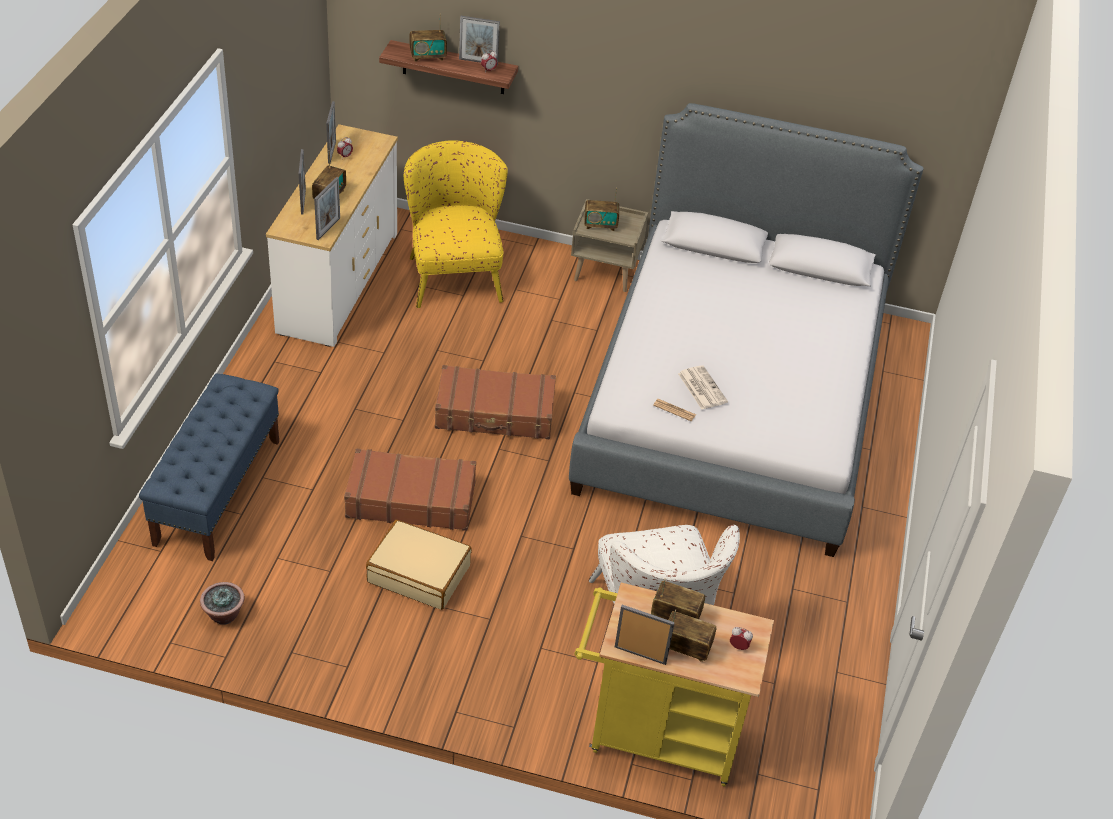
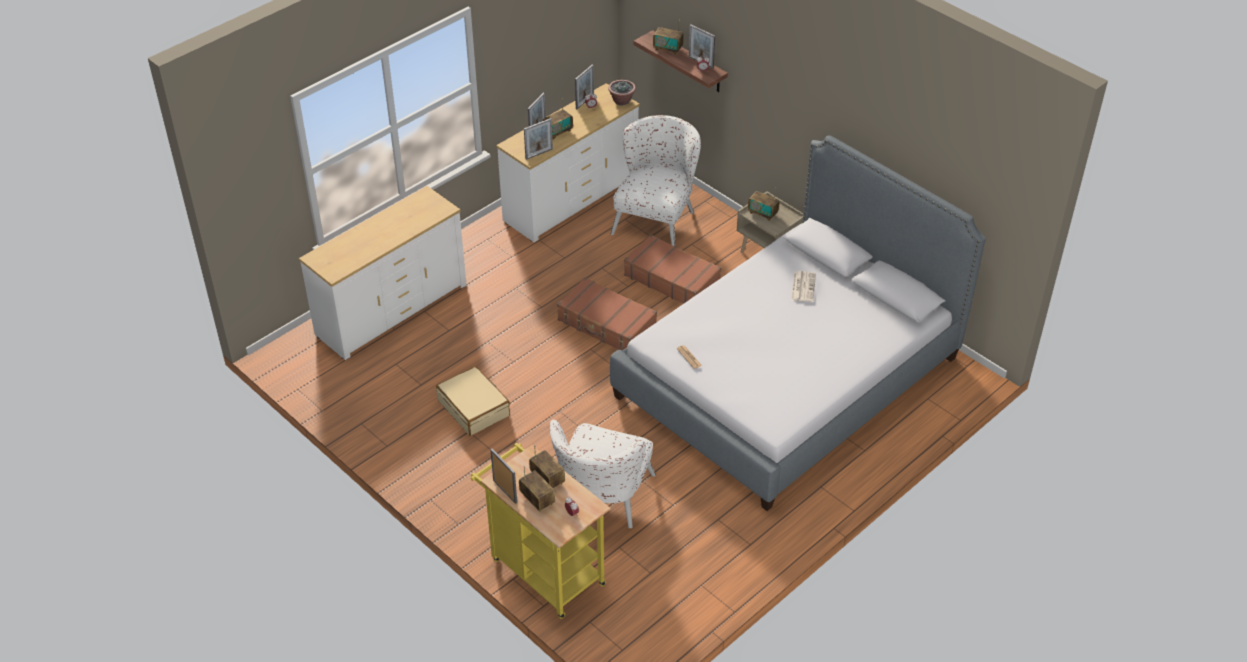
camera: 35 degrees right, 0 degrees up
(218, 491) = (391, 309): blue bench -> white dresser
(224, 615) = (339, 385): potted plant -> potted plant (621, 101)
(410, 499) = (505, 359): brown suitcase -> brown suitcase (672, 279)
(454, 272) = (657, 218): yellow armchair -> white armchair
(701, 387) = (721, 349): newspaper -> newspaper (803, 286)

